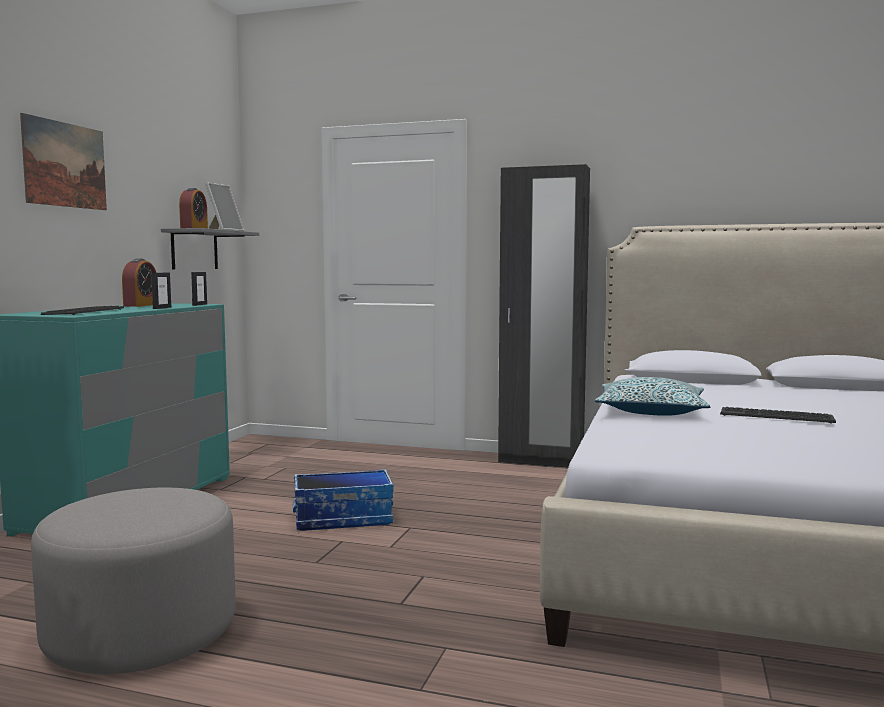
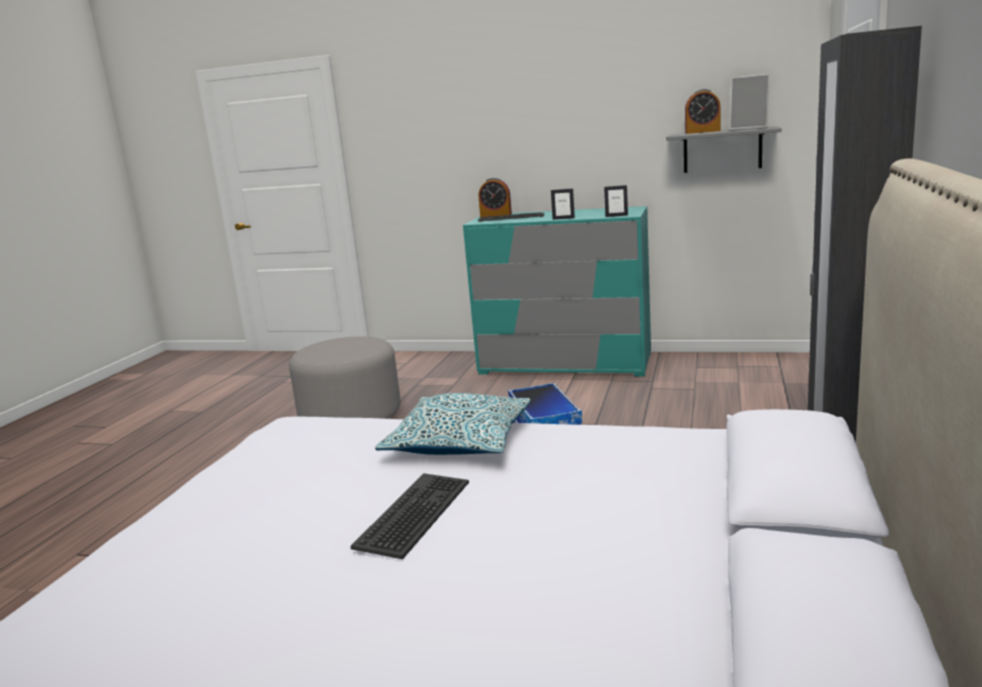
camera: 90 degrees right, 10 degrees up
(65, 165) = (555, 98): picture -> none
(141, 305) = (599, 210): alarm clock -> alarm clock (496, 216)

